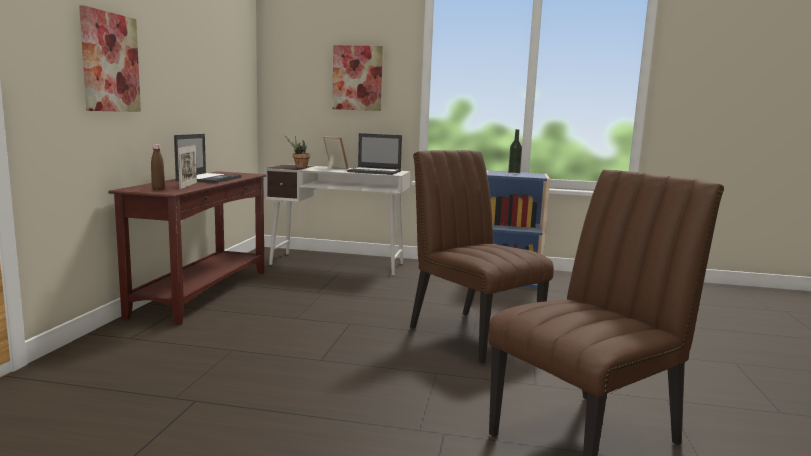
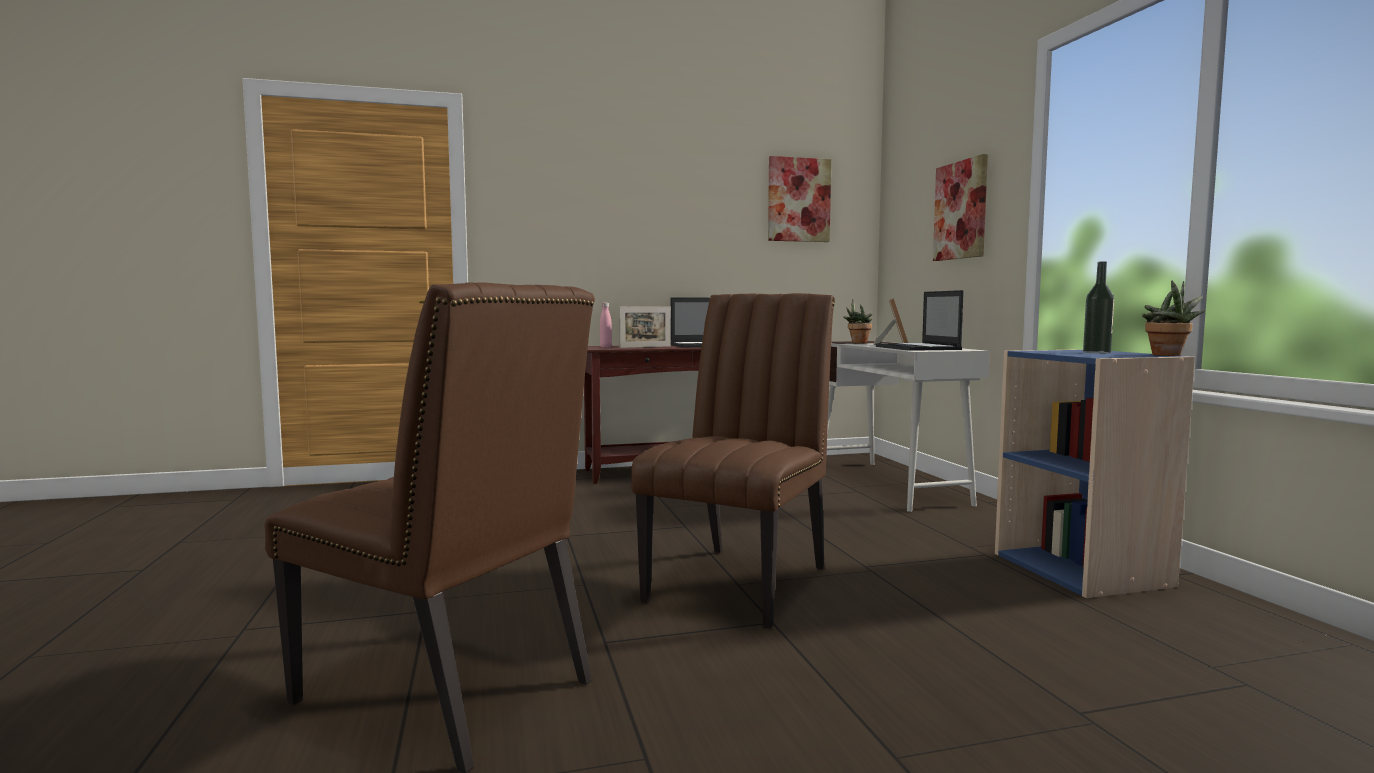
camera: 65 degrees right, 5 degrees down
(110, 62) = (592, 229): picture -> picture (798, 200)
(158, 189) = (605, 347): brown bottle -> pink bottle
(540, 173) = (1168, 355): none -> potted plant

